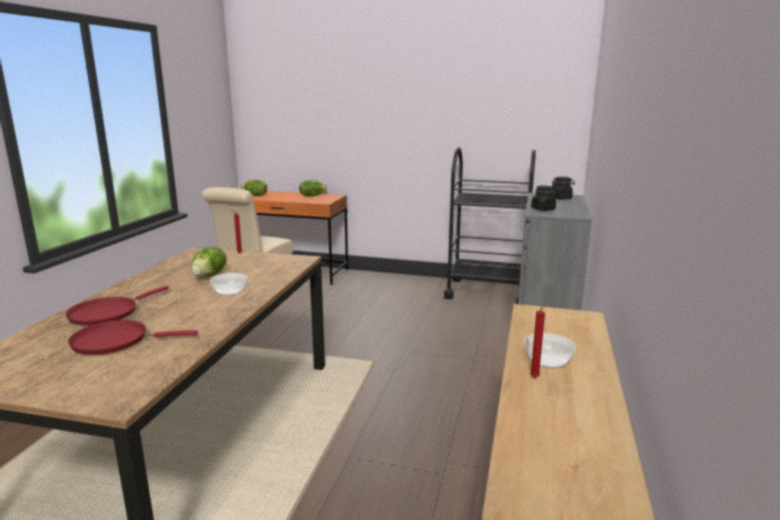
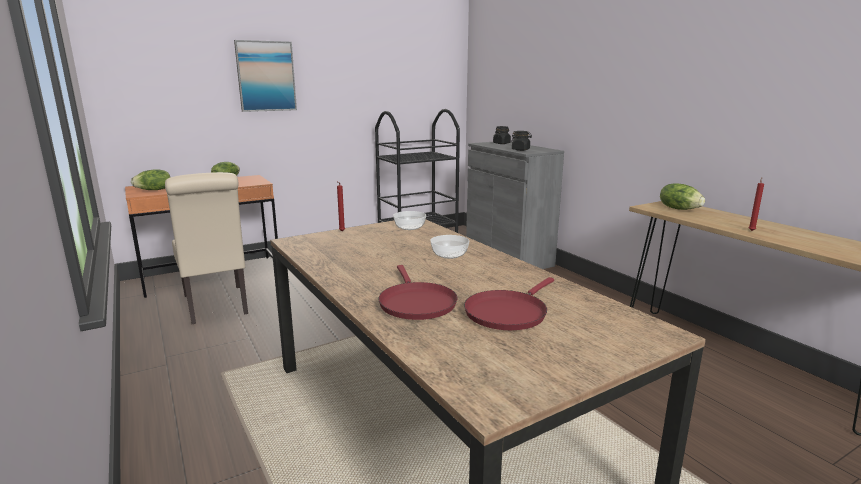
camera: 45 degrees left, 0 degrees up
(210, 275) = (386, 251): lettuce -> lettuce (679, 209)
(359, 108) = (266, 76): none -> picture
(548, 360) = (730, 223): bowl -> bowl (409, 227)

